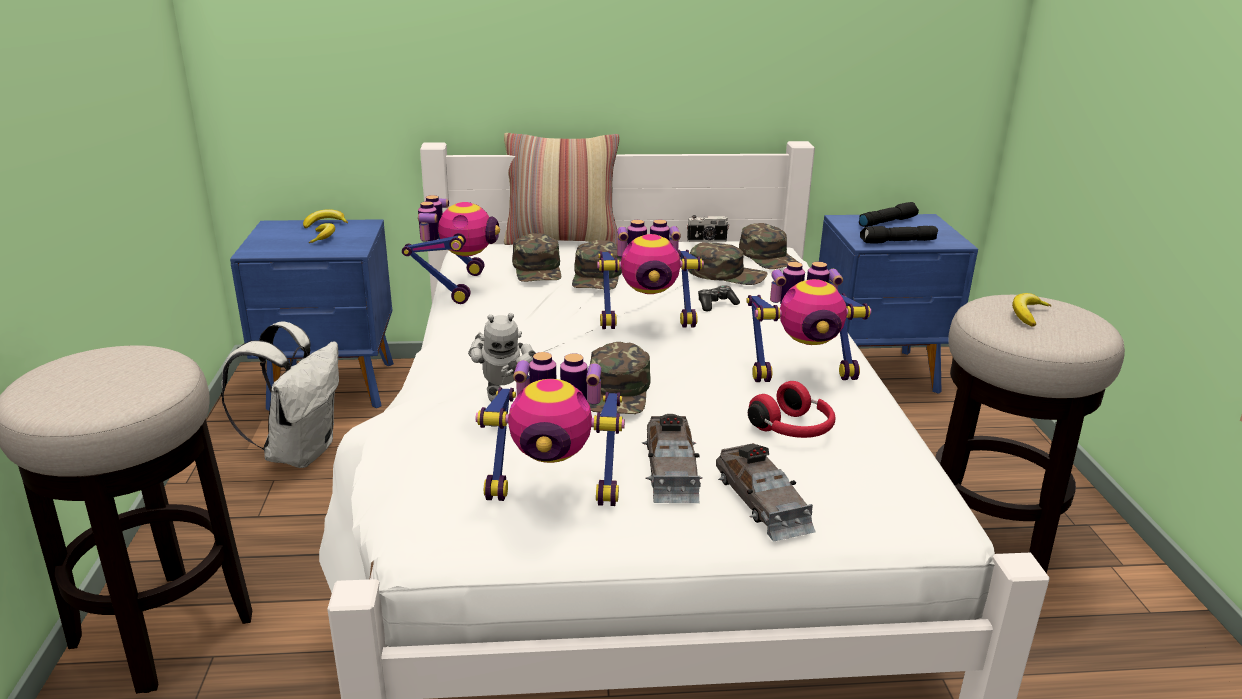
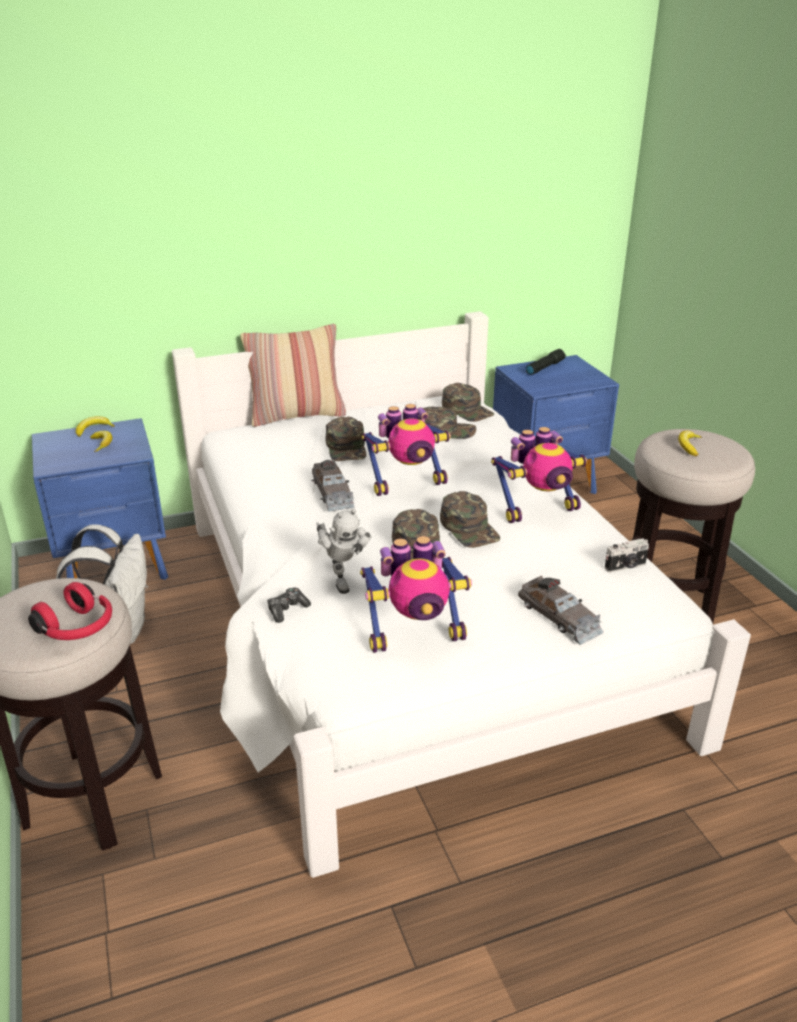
camera: 15 degrees left, 5 degrees up
(456, 286) = (237, 473): toy robot -> none
(538, 269) = (295, 447): green cap -> green cap (469, 528)
(671, 469) = (487, 604): grey toy car -> grey toy car (332, 492)
(707, 240) = (413, 401): camera -> camera (626, 567)
(716, 304) = (450, 460): game controller -> game controller (287, 609)
(793, 429) = (553, 557): red headphones -> red headphones (78, 628)
(897, 242) = (560, 386): black flashlight -> none

